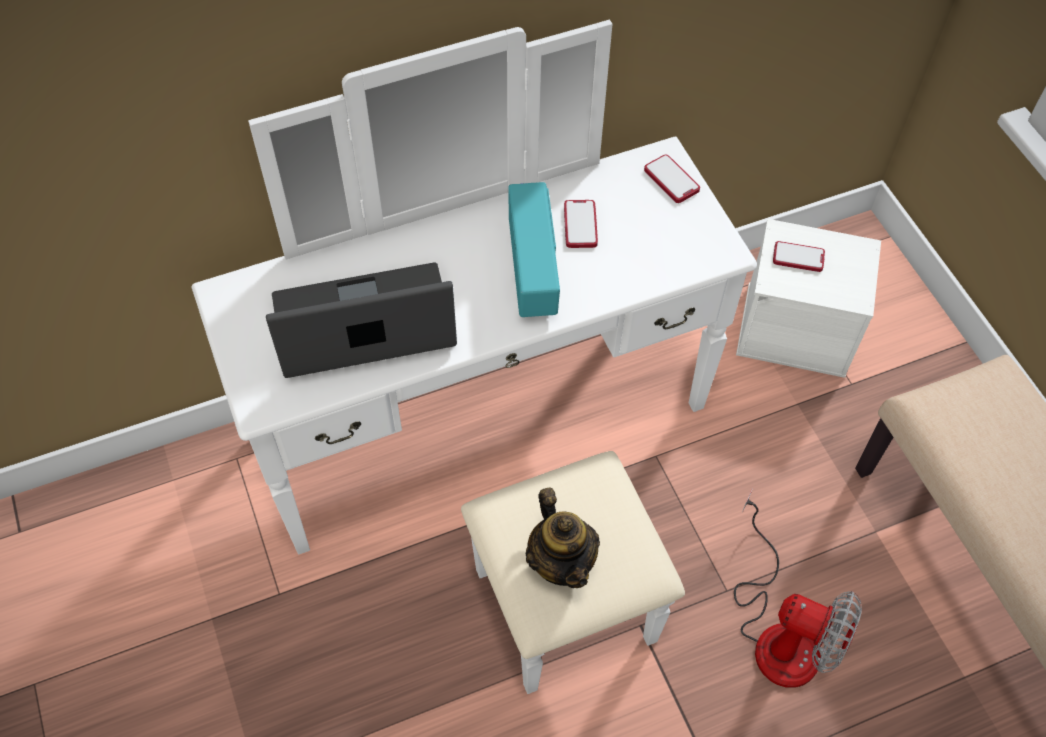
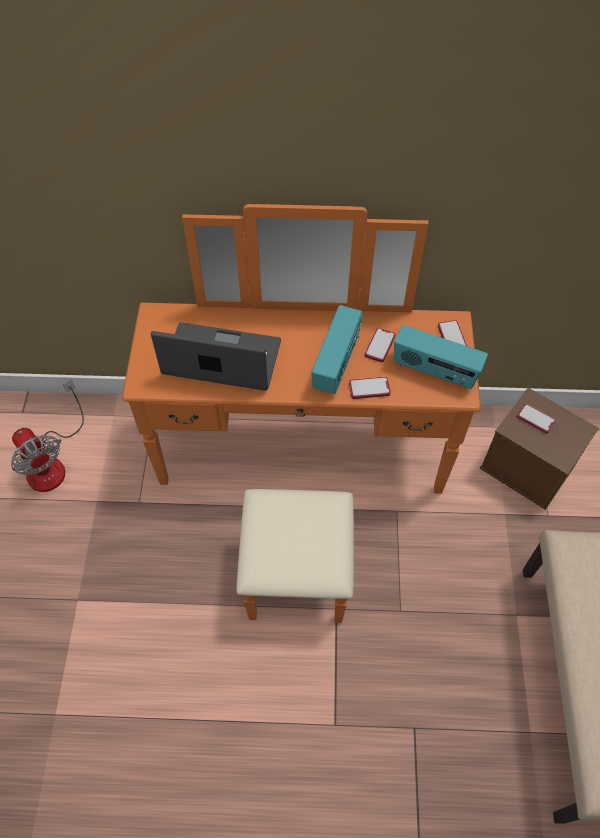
camera: 25 degrees right, 0 degrees up
(502, 459) = (302, 476): white dresser -> orange dresser
(561, 562) = (283, 546): teapot -> none
(597, 290) = (369, 388): none -> phone
(672, 234) = (434, 371): none -> radio
(779, 631) = (421, 650): fan -> fan (52, 462)
(797, 329) = (528, 467): white storage box -> brown storage box

